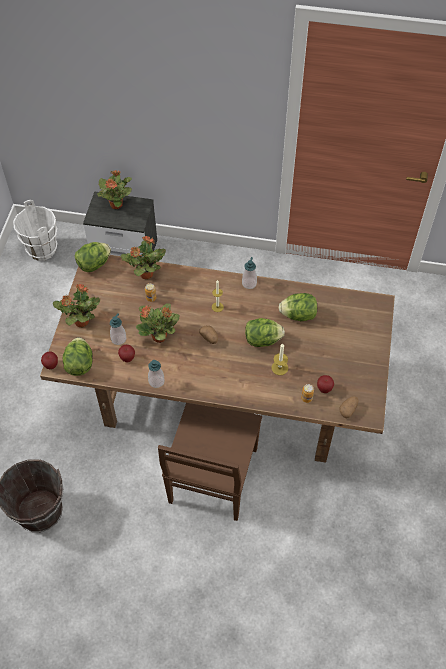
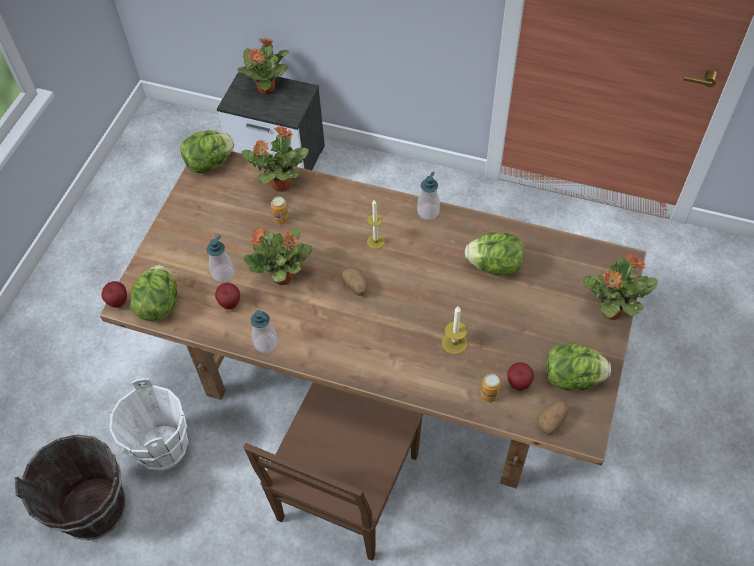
camera: 10 degrees right, 0 degrees up
(42, 250) = (168, 144): white bucket -> white bucket (162, 449)
(81, 322) = (174, 243): potted plant -> potted plant (610, 311)
(262, 340) = (434, 297): lettuce -> lettuce (572, 377)

